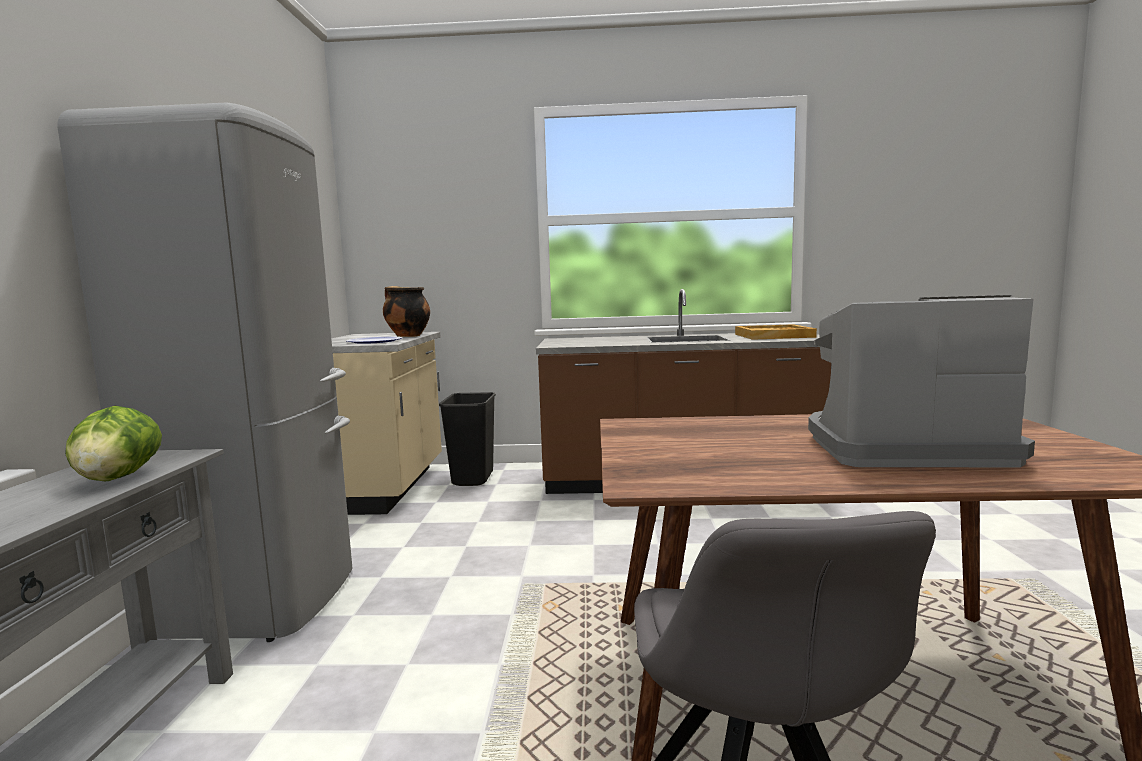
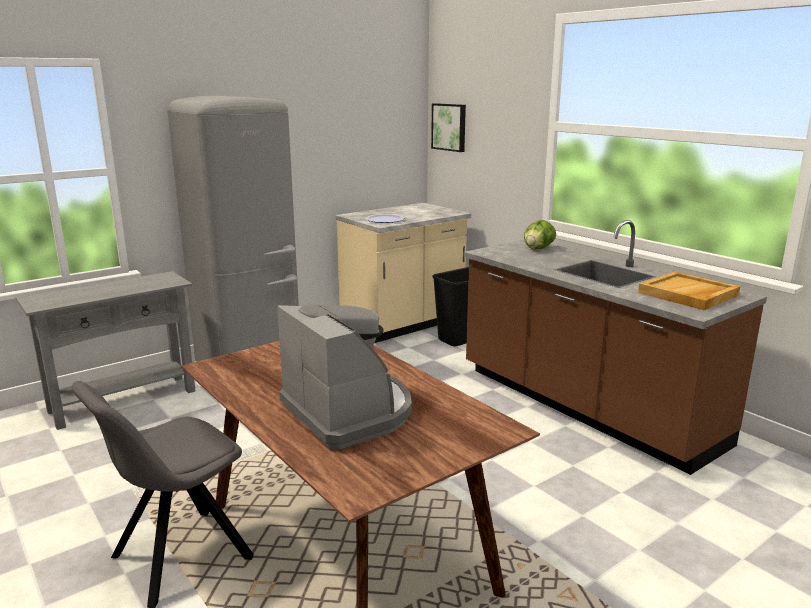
camera: 50 degrees right, 10 degrees up
(118, 478) = (138, 287): lettuce -> lettuce (538, 249)
(384, 236) = (450, 127): none -> picture
(407, 336) = (426, 216): cooking pot -> none

